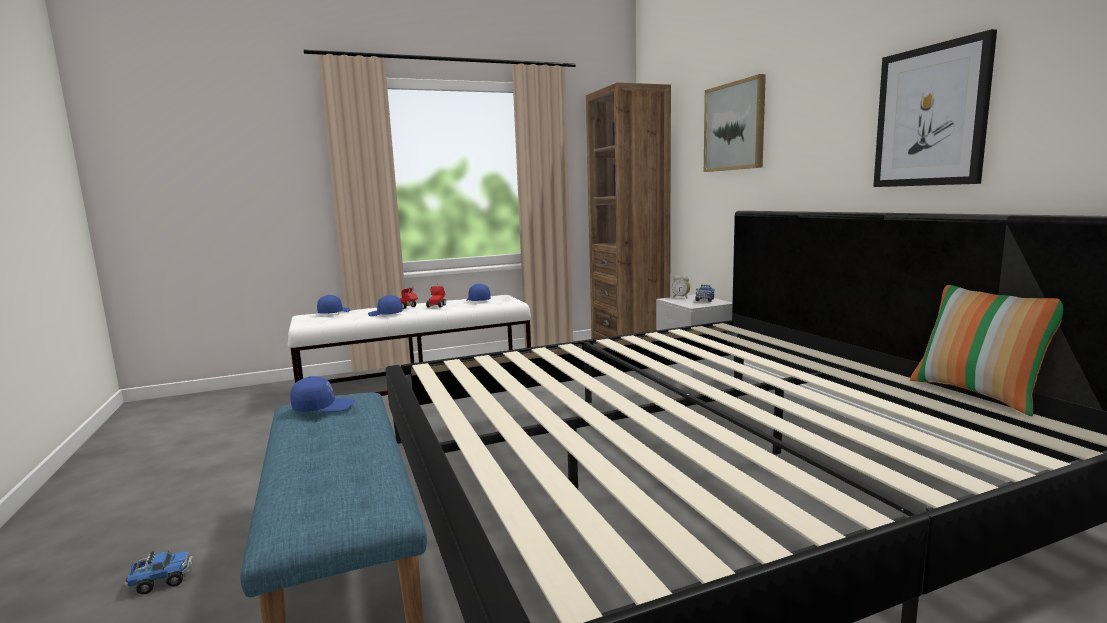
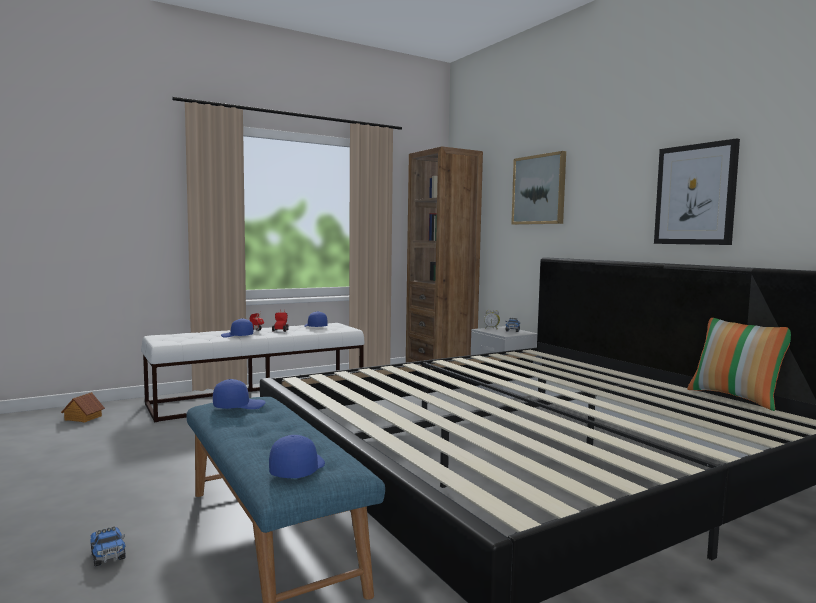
camera: 10 degrees left, 5 degrees down
(162, 581) = (108, 556): toy truck -> toy truck turned 90 degrees clockwise
(232, 403) = (83, 418): none -> toy house
(334, 312) = (184, 334): blue cap -> blue cap (297, 469)

